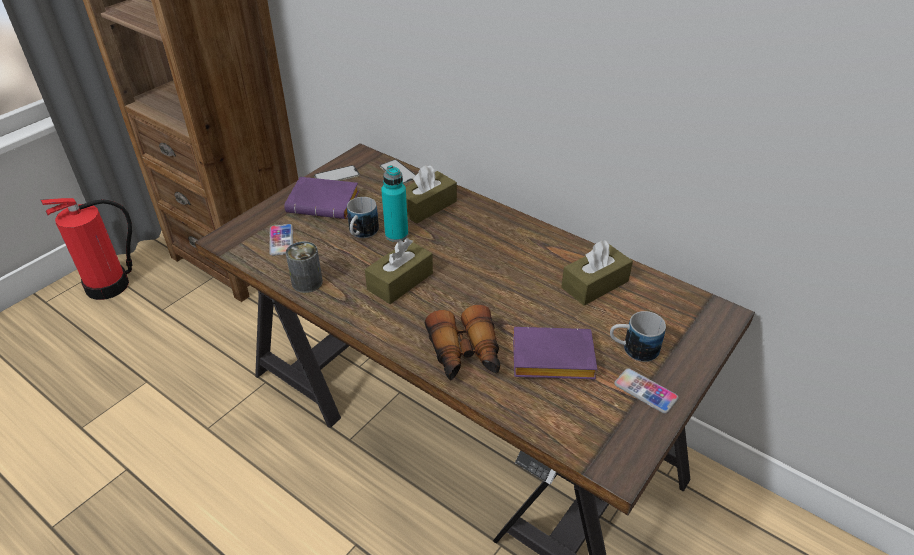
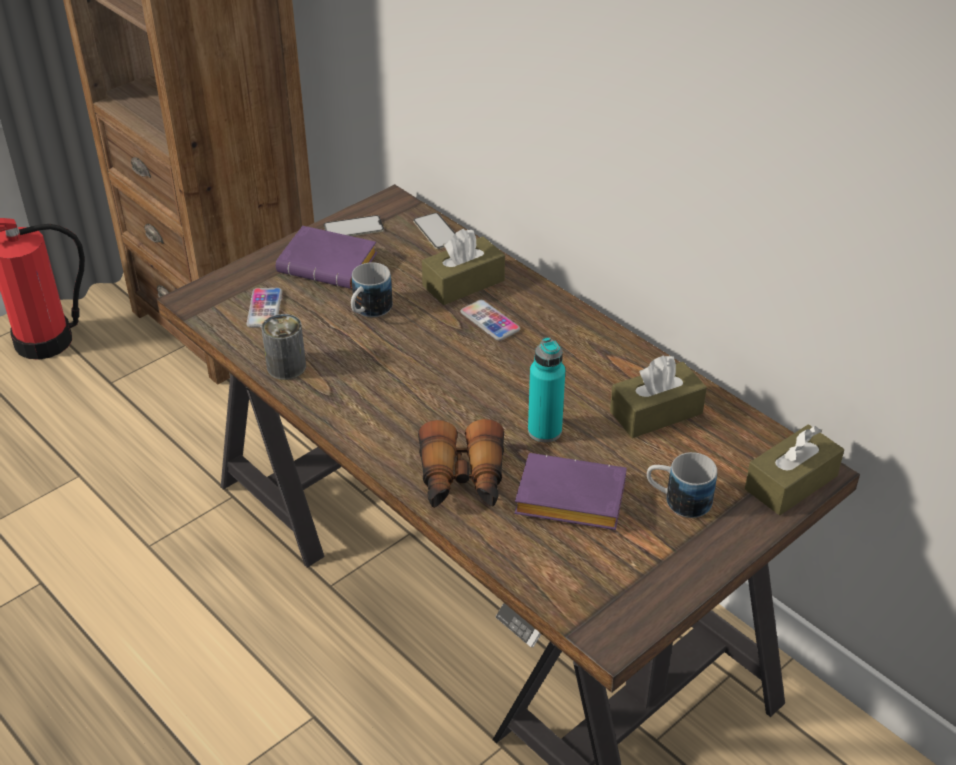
camera: 10 degrees right, 0 degrees up
(396, 234) = (413, 317): turquoise bottle -> turquoise bottle (544, 431)
(400, 281) = (403, 379): brown tissue box -> brown tissue box (791, 482)
(645, 391) = (676, 553): phone -> phone (490, 321)

